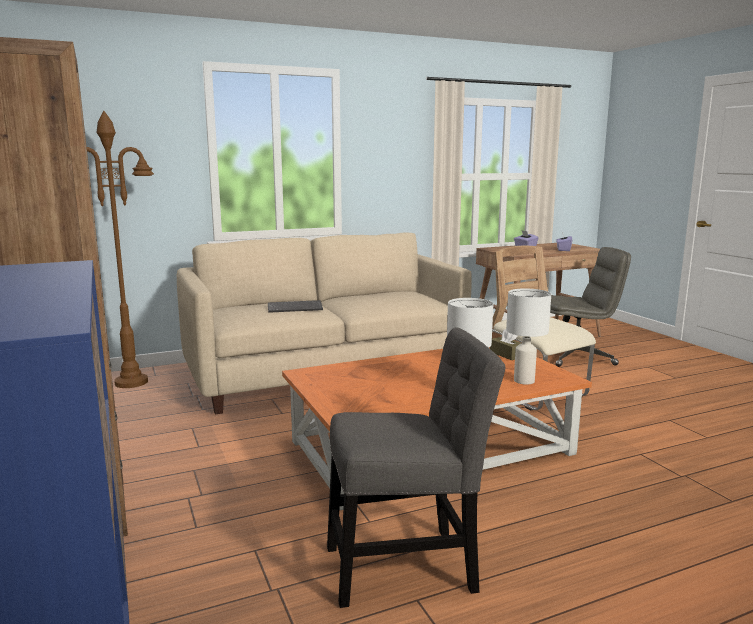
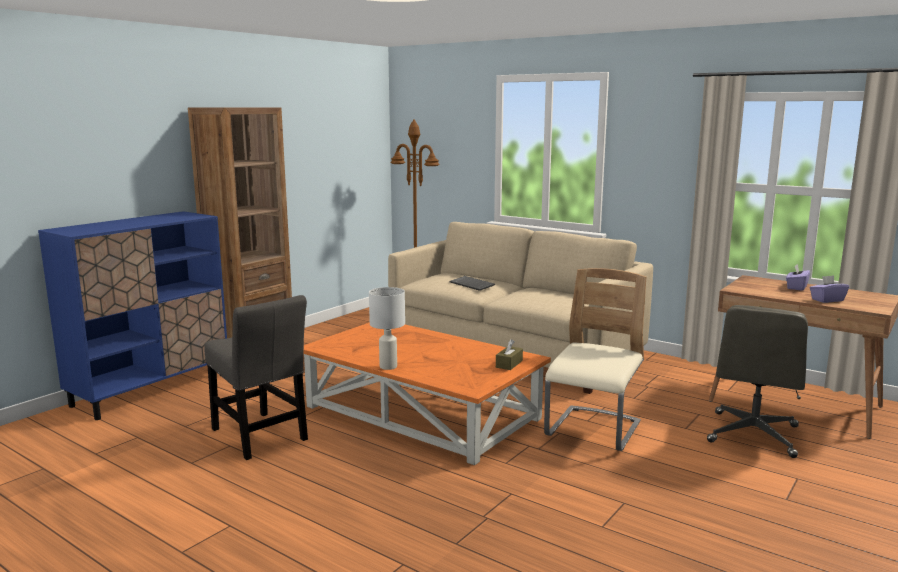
camera: 60 degrees right, 0 degrees up
(523, 380) = (447, 377): white table lamp -> none
(576, 356) = (753, 435): grey office chair -> grey office chair turned 60 degrees clockwise

